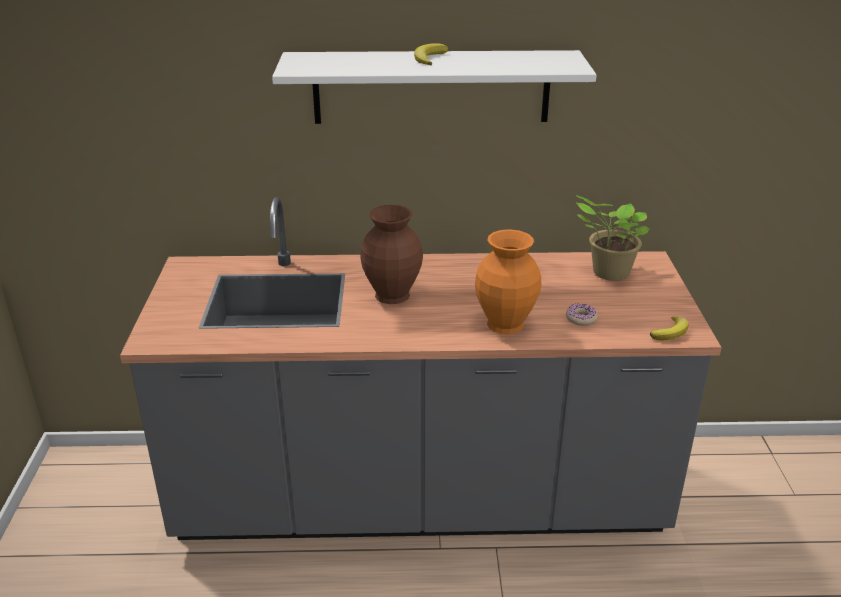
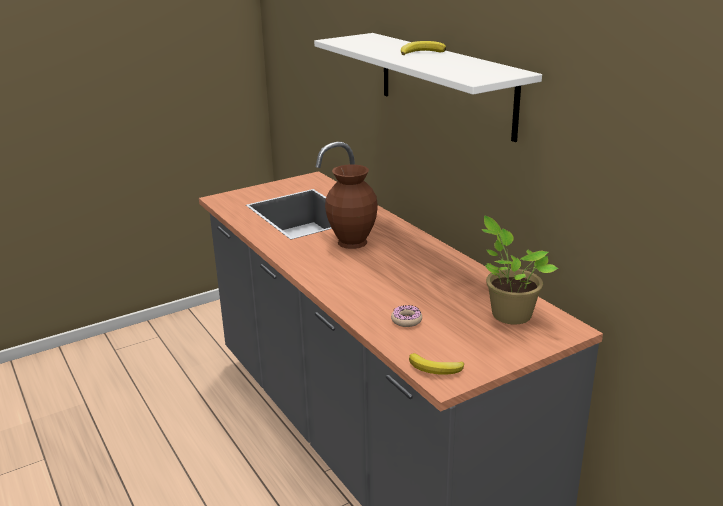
camera: 60 degrees right, 5 degrees down
(506, 323) = (361, 292): orange vase -> none

